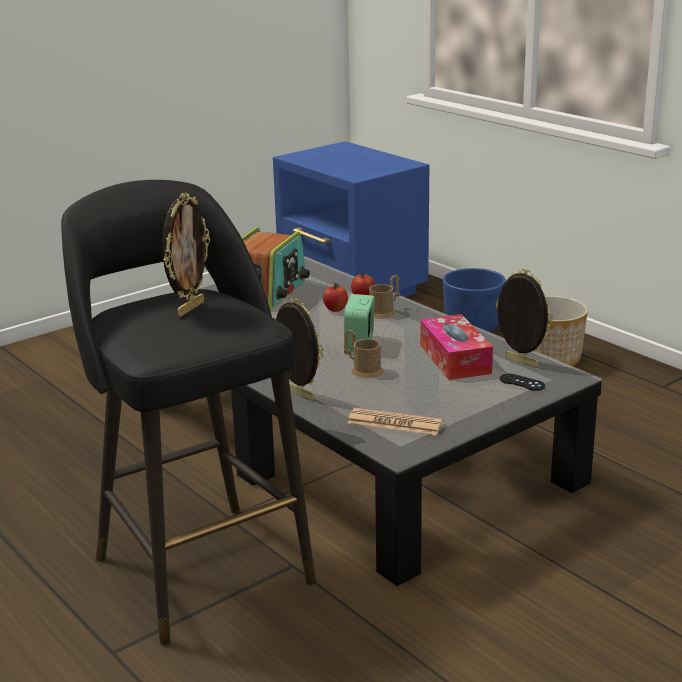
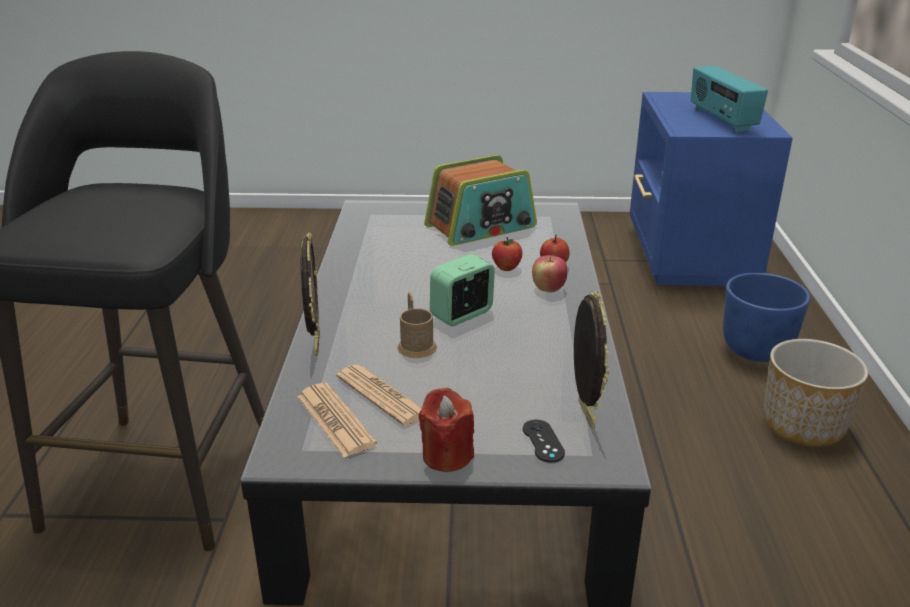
camera: 40 degrees right, 5 degrees up
(190, 308) = (128, 205): picture frame -> none
(366, 163) = (721, 120): none -> radio
(384, 311) = (548, 289): brown mug -> apple
(396, 401) = (381, 395): none -> newspaper
(455, 359) = (522, 375): tissue box -> none
(487, 410) = (447, 456): none -> red candle

